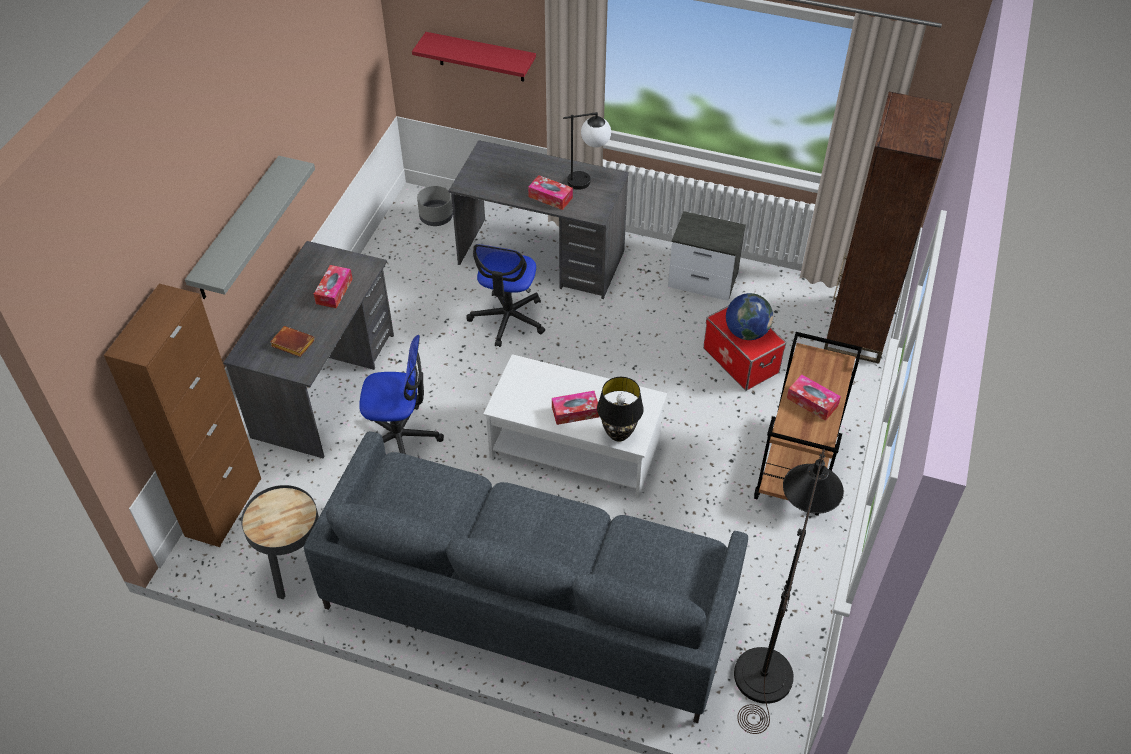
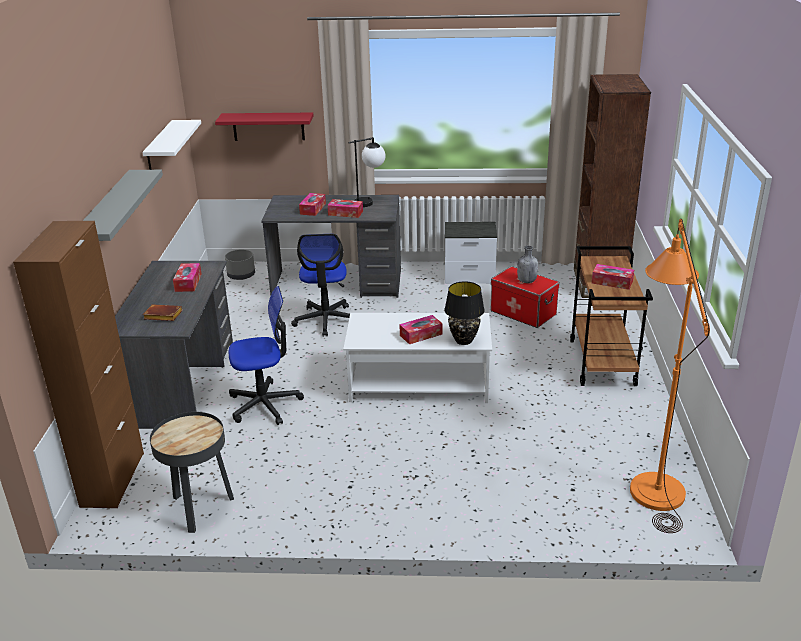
camera: 15 degrees left, 20 degrees down
(332, 99) = (160, 150): none -> white shelf
(515, 180) = (313, 209): none -> tissue box
(529, 601) = (429, 486): grey sofa -> none
(746, 332) = (526, 281): globe -> grey bottle
(767, 660) = (654, 482): black floor lamp -> orange floor lamp

